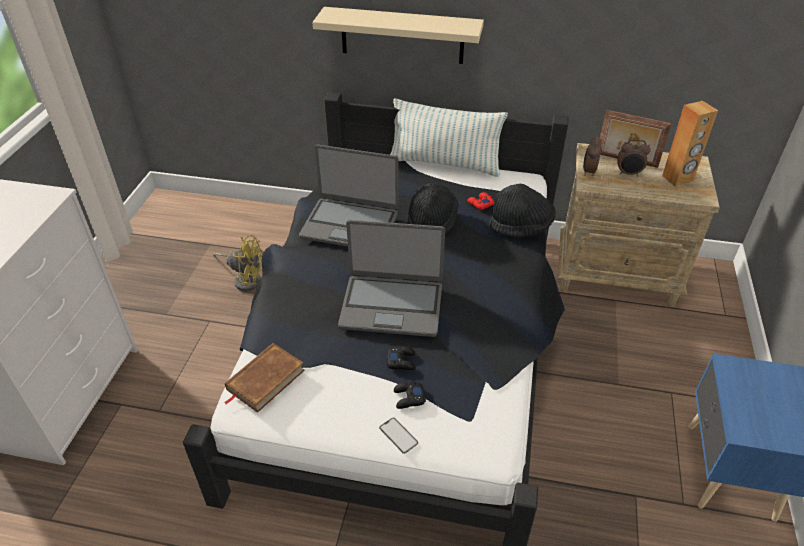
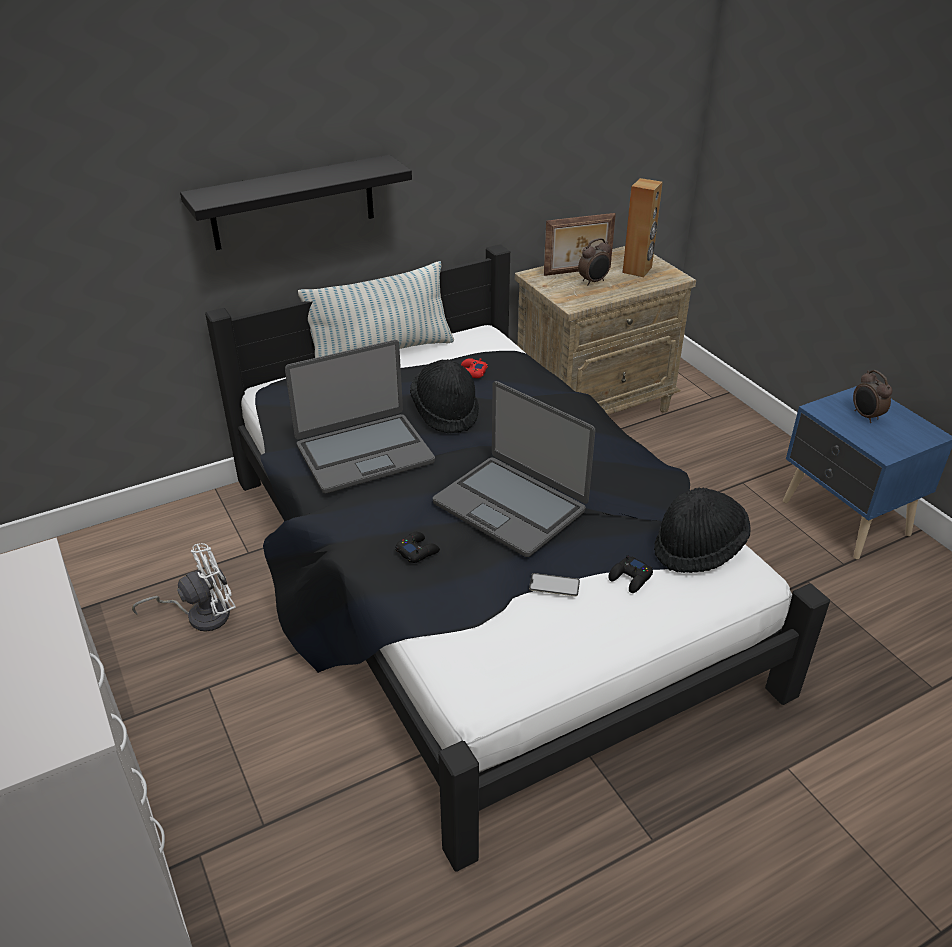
camera: 40 degrees left, 5 degrees down
(245, 279) = (201, 615): yellow fan -> white fan
(265, 380) = (473, 650): brown book -> none
(392, 305) = (510, 506): laptop -> laptop turned 75 degrees clockwise
(398, 435) = (662, 615): phone -> phone (554, 585)
(401, 361) = (582, 551): black game controller -> black game controller (417, 551)
(402, 35) = (293, 203): beige shelf -> black shelf
(521, 227) = (536, 376): black hat -> black hat (698, 548)
(588, 171) = (558, 294): alarm clock -> alarm clock (865, 416)

